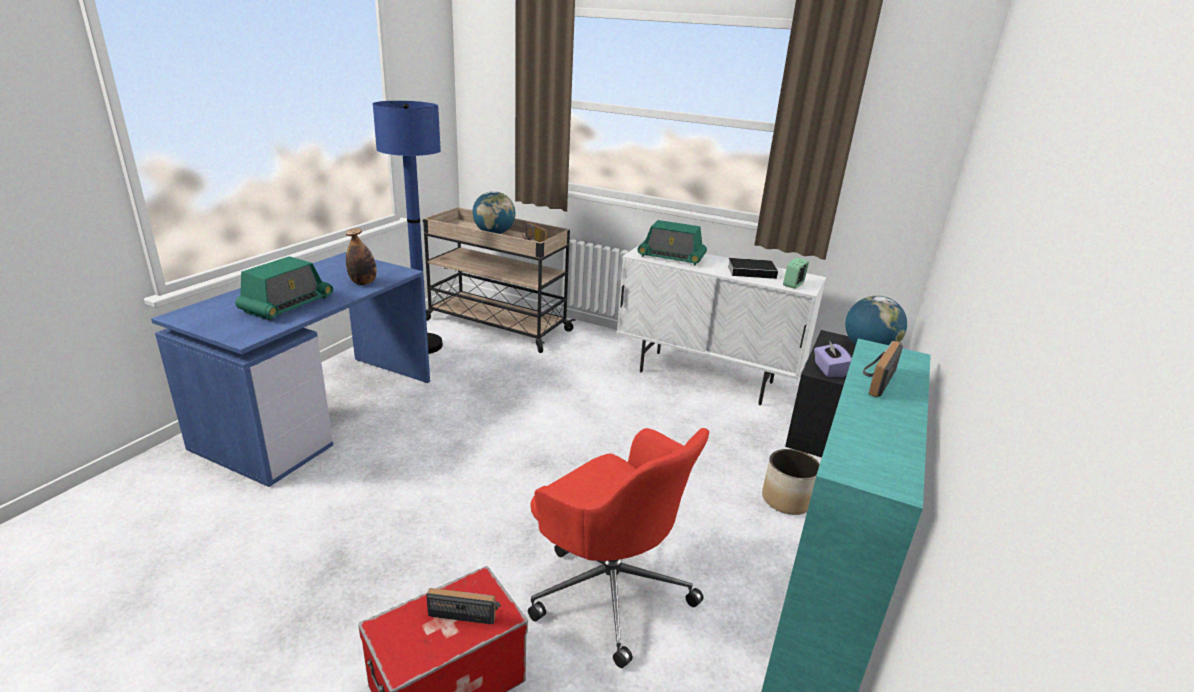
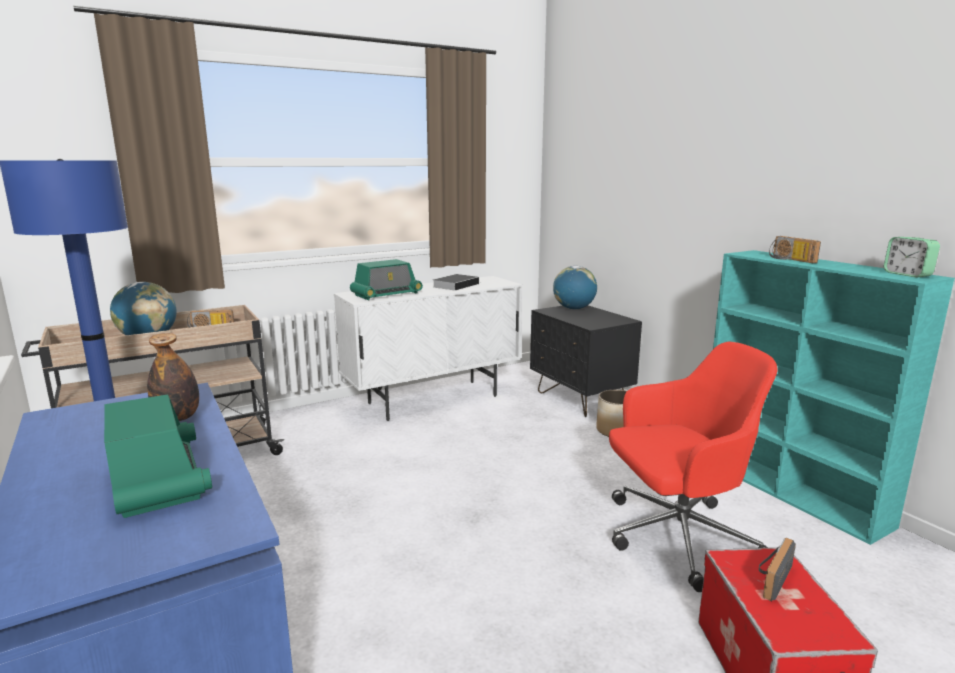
camera: 55 degrees left, 10 degrees down
(793, 285) = (496, 283): alarm clock -> alarm clock (907, 274)
(829, 370) = (592, 323): purple tissue box -> none

